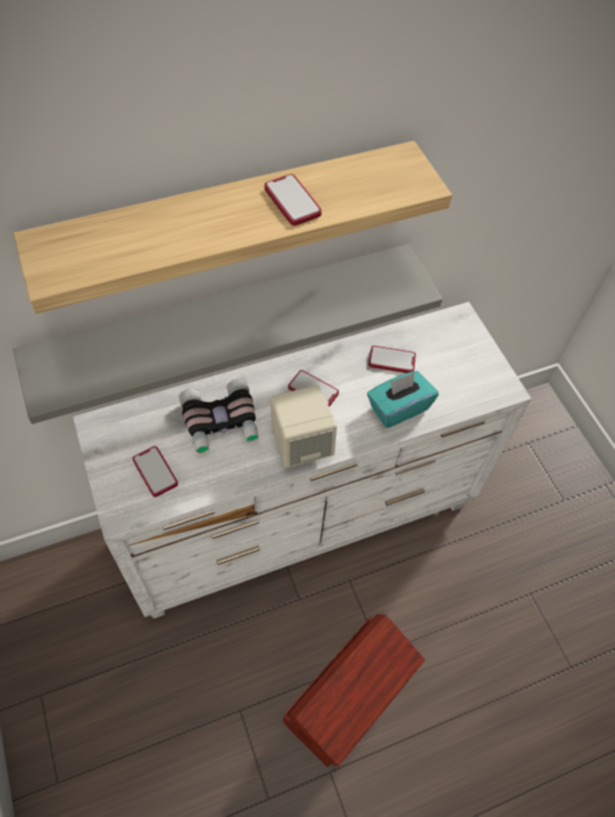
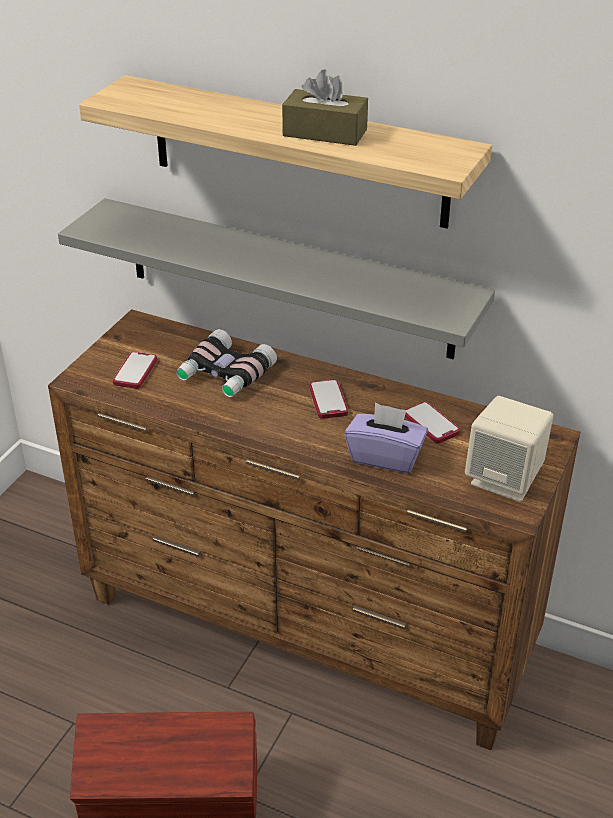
camera: 50 degrees right, 20 degrees down
(292, 201) = (325, 133): phone -> brown tissue box
(300, 520) = (308, 629): white dresser -> brown dresser
(301, 444) = (264, 426): beige speaker -> beige speaker (505, 479)
(398, 408) = (385, 457): turquoise tissue box -> purple tissue box

